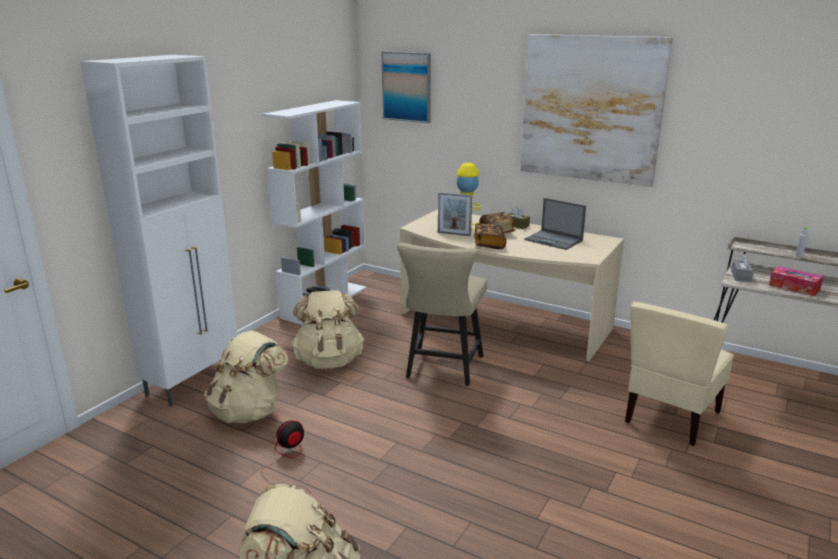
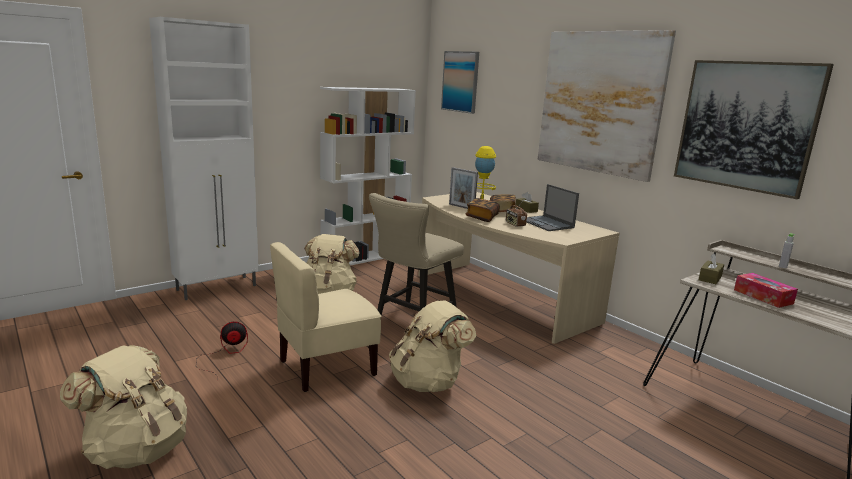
camera: 20 degrees right, 5 degrees down
(249, 412) = (233, 316): beige backpack -> beige backpack (428, 382)
(528, 247) = (515, 224): none -> radio
(670, 417) = (594, 407): beige chair -> beige chair (326, 367)
(740, 276) = (710, 278): grey tissue box -> brown tissue box
(749, 129) = (746, 126): none -> picture

